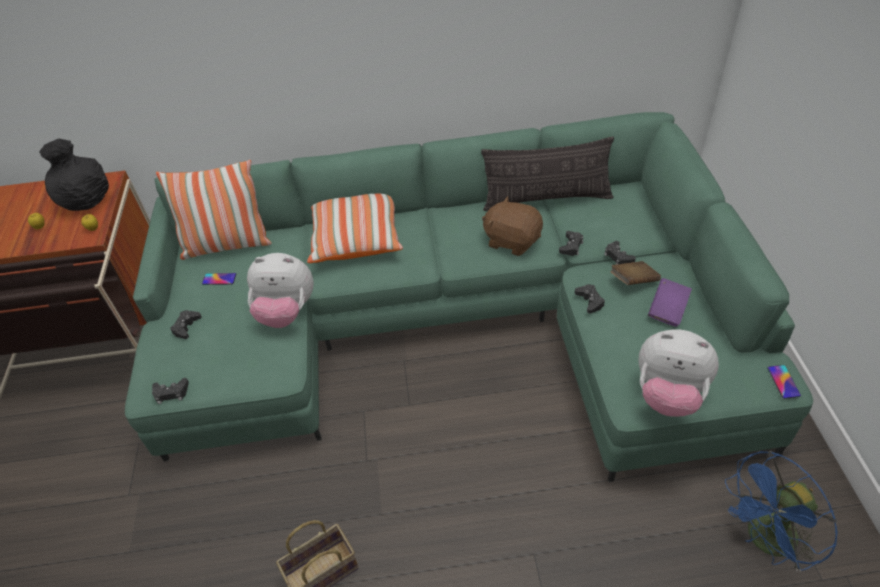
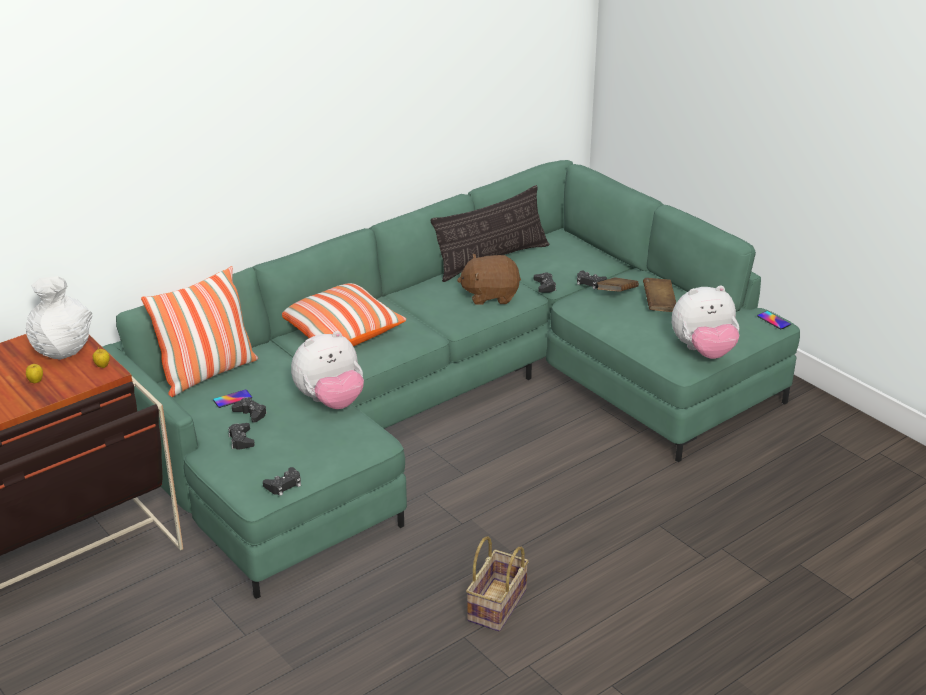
camera: 35 degrees left, 15 degrees down
(88, 201) = (63, 349): black vase -> white vase
(589, 301) = (594, 316): black game controller -> black game controller (250, 413)
(667, 310) = (659, 304): purple book -> brown book
(765, 541) = (814, 454): blue fan -> none

